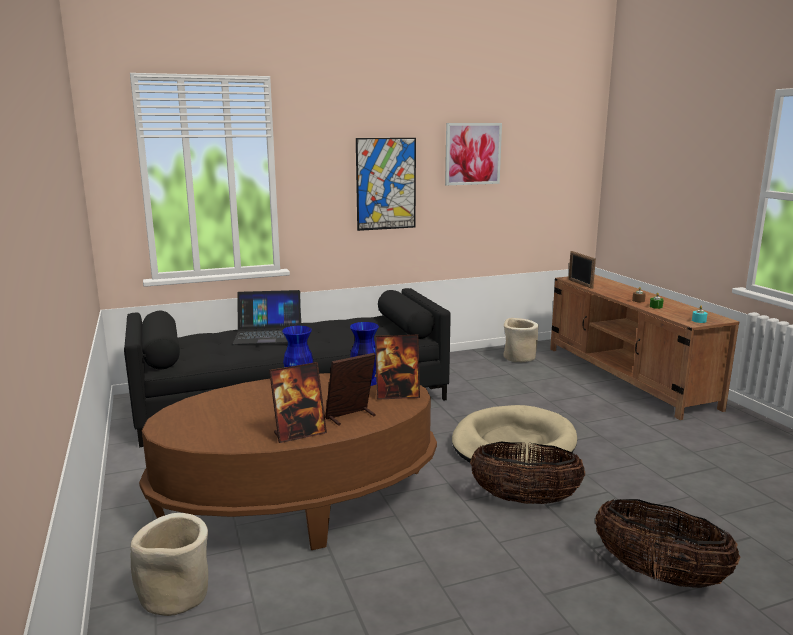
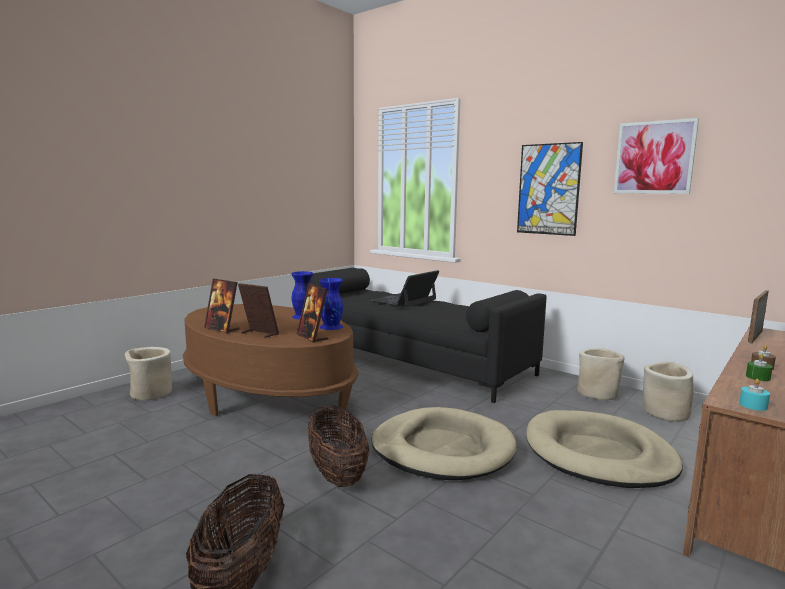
camera: 60 degrees right, 5 degrees down
(268, 334) = (404, 300): laptop -> laptop turned 75 degrees clockwise
(468, 362) = (598, 394): none -> beige planter
(560, 397) = (598, 454): none -> beige dog bed

